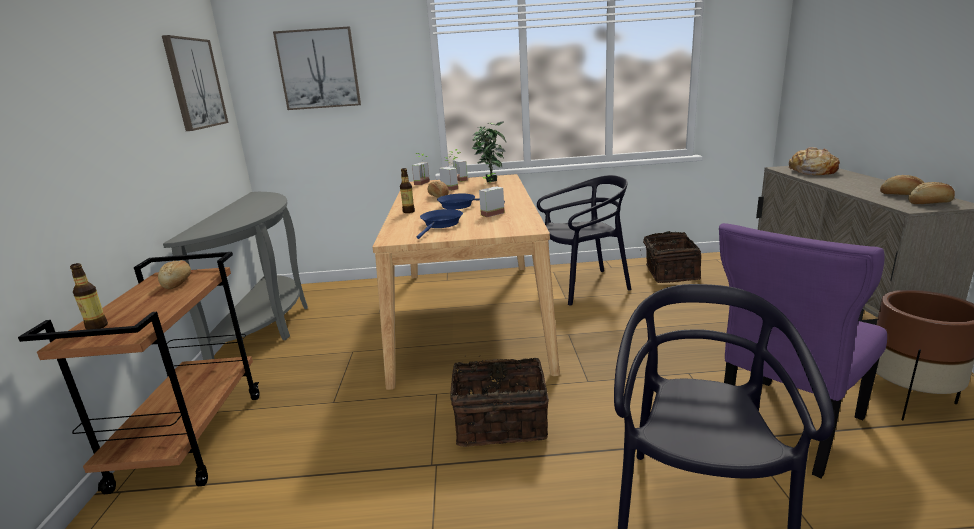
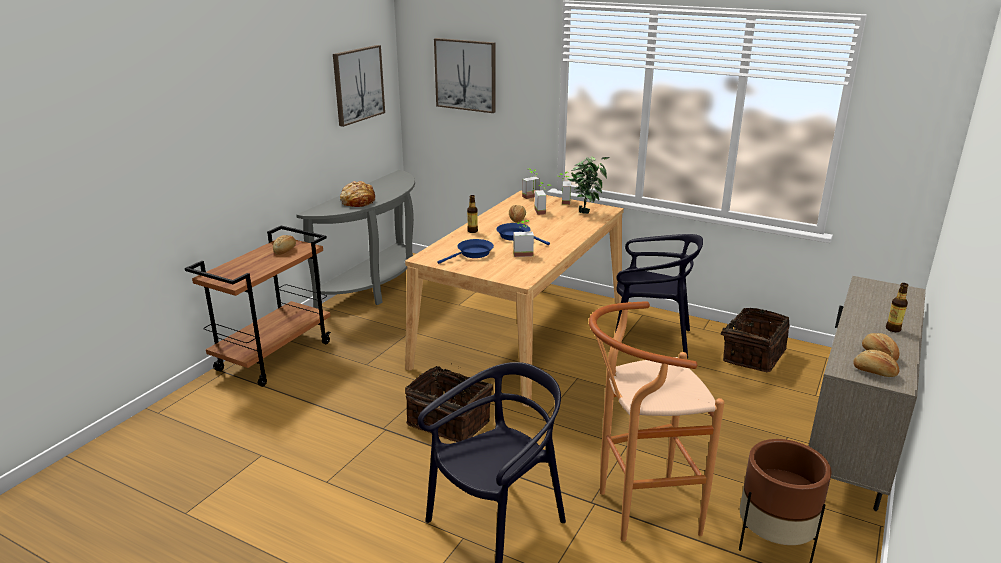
camera: 30 degrees right, 5 degrees up
(97, 326) = (225, 271): bottle -> bottle (893, 329)
(785, 427) = (638, 512): purple chair -> brown stool
(811, 171) = (880, 297): bread -> bread (358, 201)

